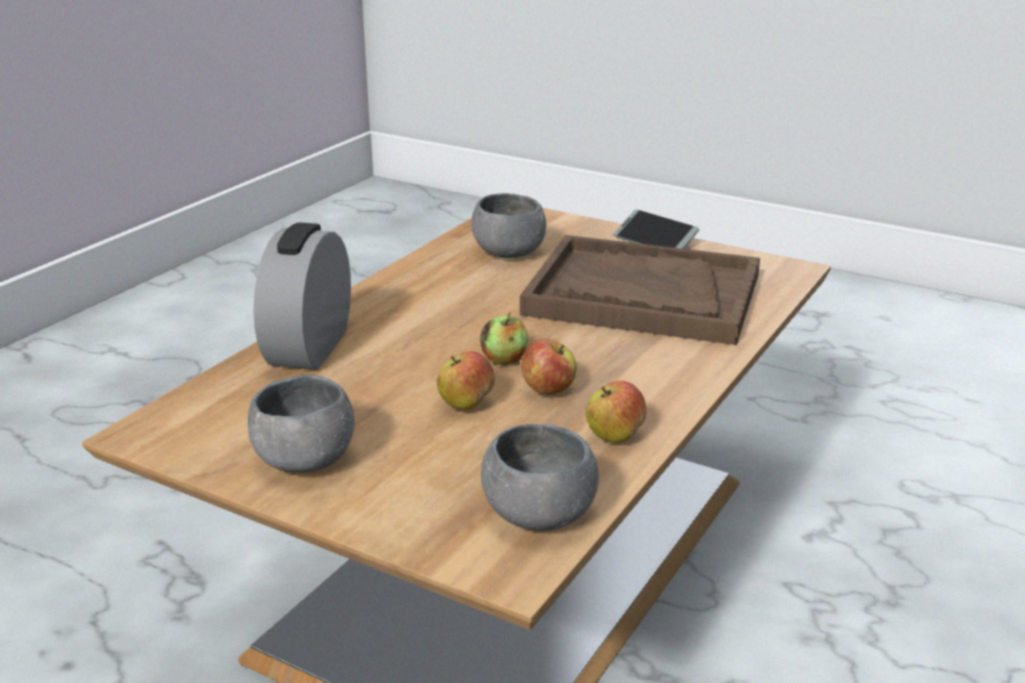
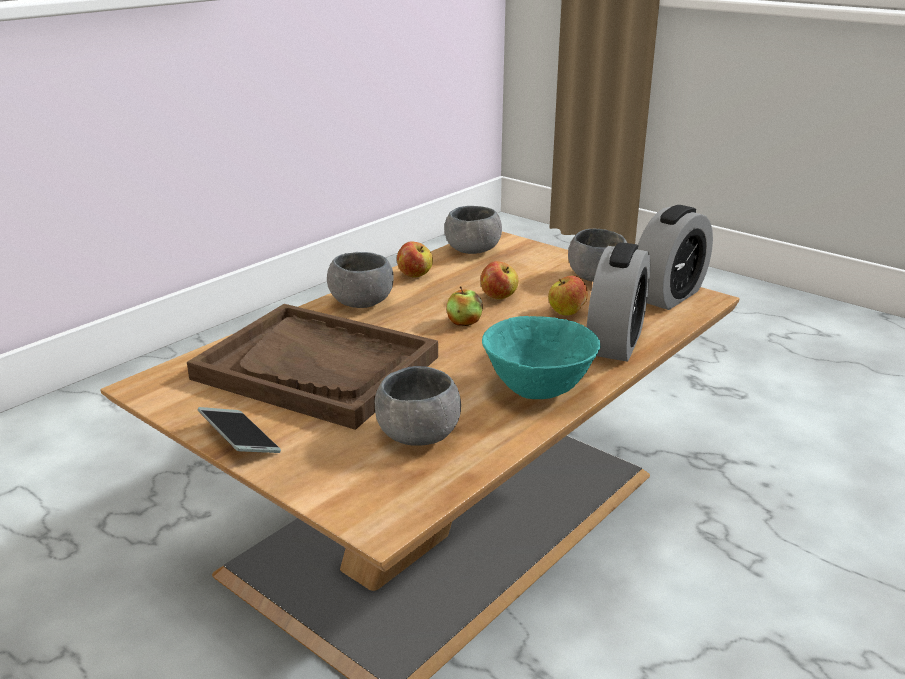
camera: 170 degrees left, 0 degrees up
(198, 432) = (668, 295): none -> alarm clock
(405, 293) = (538, 389): none -> turquoise bowl
(548, 390) = (441, 301): apple -> apple (566, 313)
(659, 377) = (362, 303): none -> grey bowl

